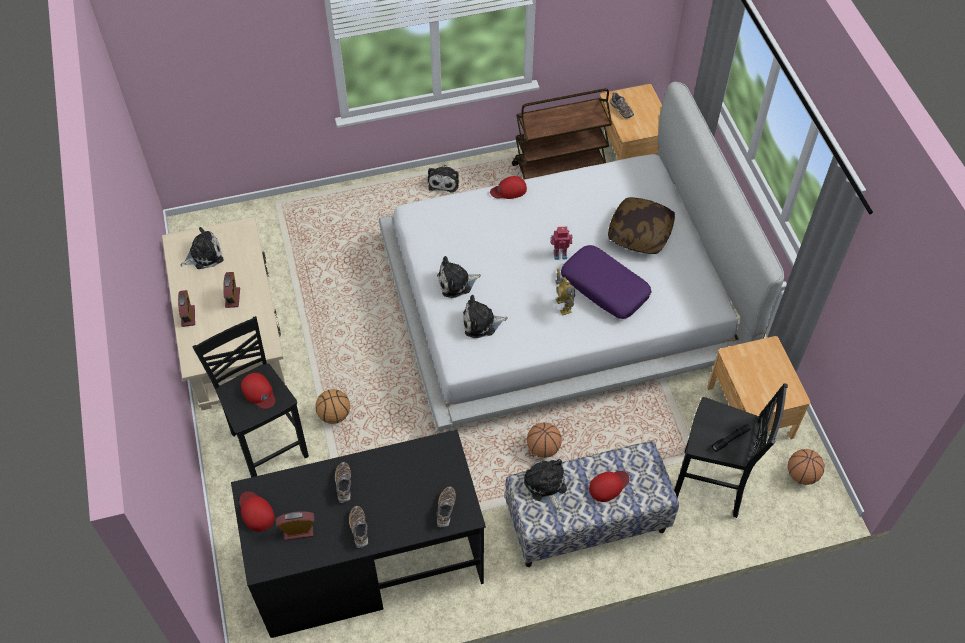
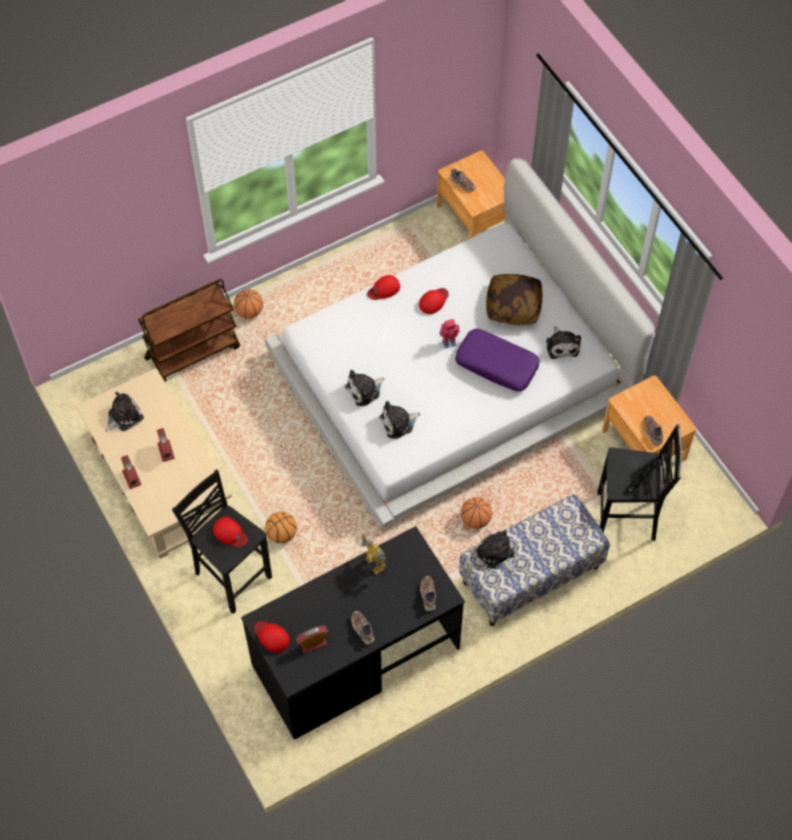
camera: 15 degrees left, 5 degrees up
(344, 485) = (337, 596): shoe -> shoe (652, 432)
(444, 181) = (308, 284): plush toy -> plush toy (562, 345)
(559, 168) = (413, 247): brown cart -> brown cart (193, 352)
(563, 306) = (465, 390): toy robot -> toy robot (374, 564)
(608, 486) = (548, 541): red cap -> red cap (434, 301)
(801, 475) = (700, 490): basketball -> basketball (249, 312)

